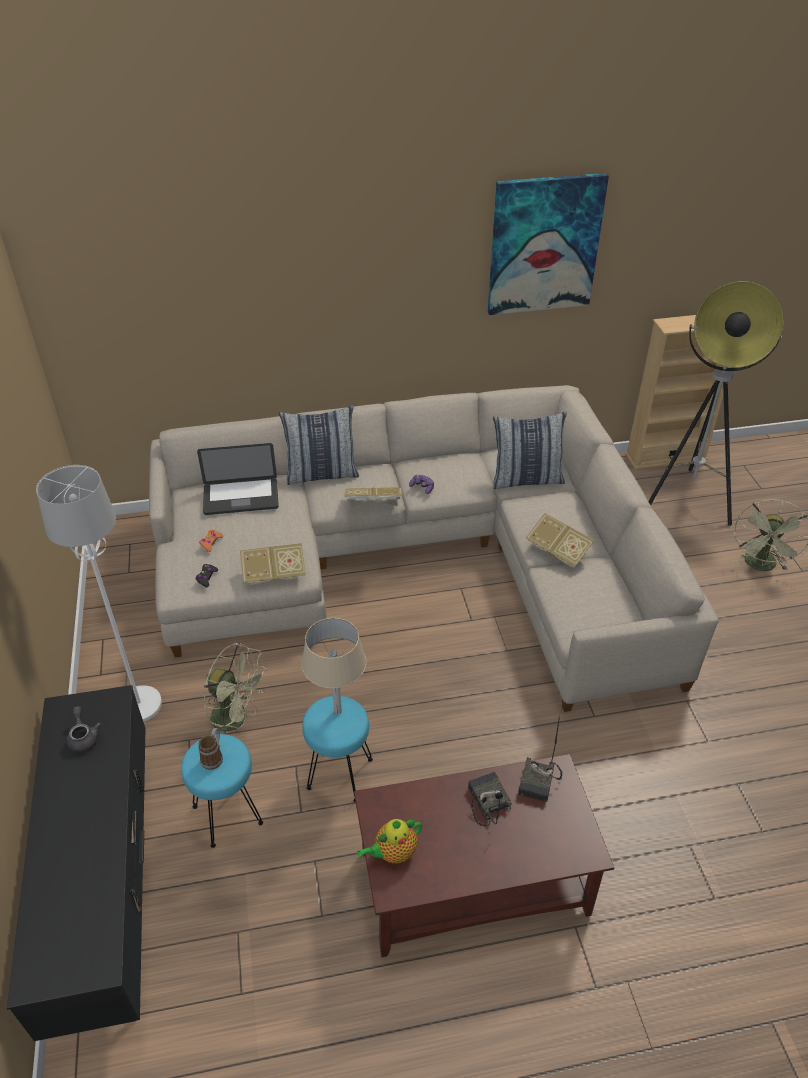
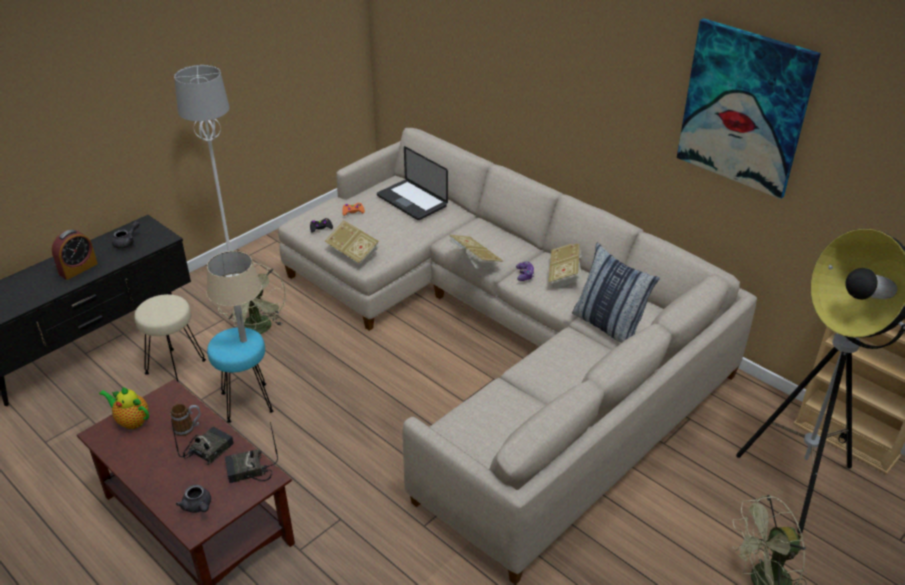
camera: 55 degrees right, 5 degrees down
(88, 804) = (78, 269): none -> alarm clock
(214, 756) = (163, 306): mug -> mug (188, 428)
(229, 814) = (176, 367): turquoise stool -> beige stool
(322, 474) = (482, 223): pillow -> none
(558, 551) = (532, 382): book -> book (565, 275)
(562, 839) = (198, 507): none -> grey teapot

